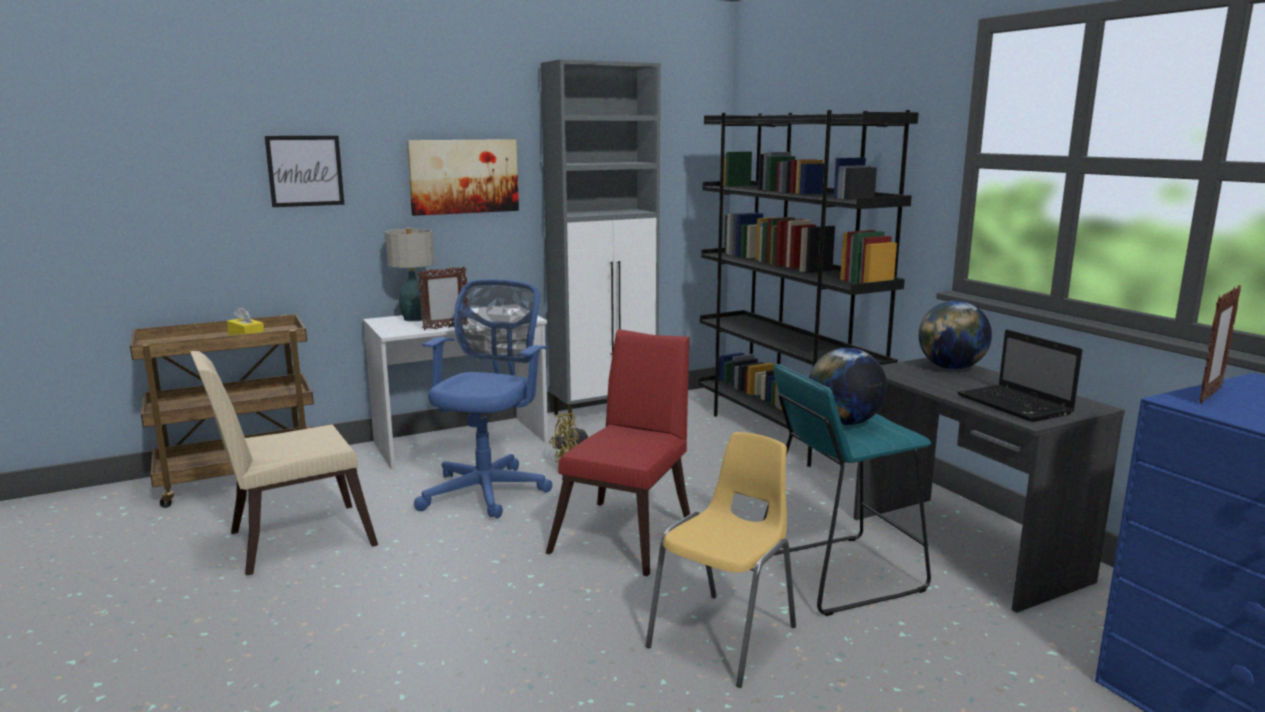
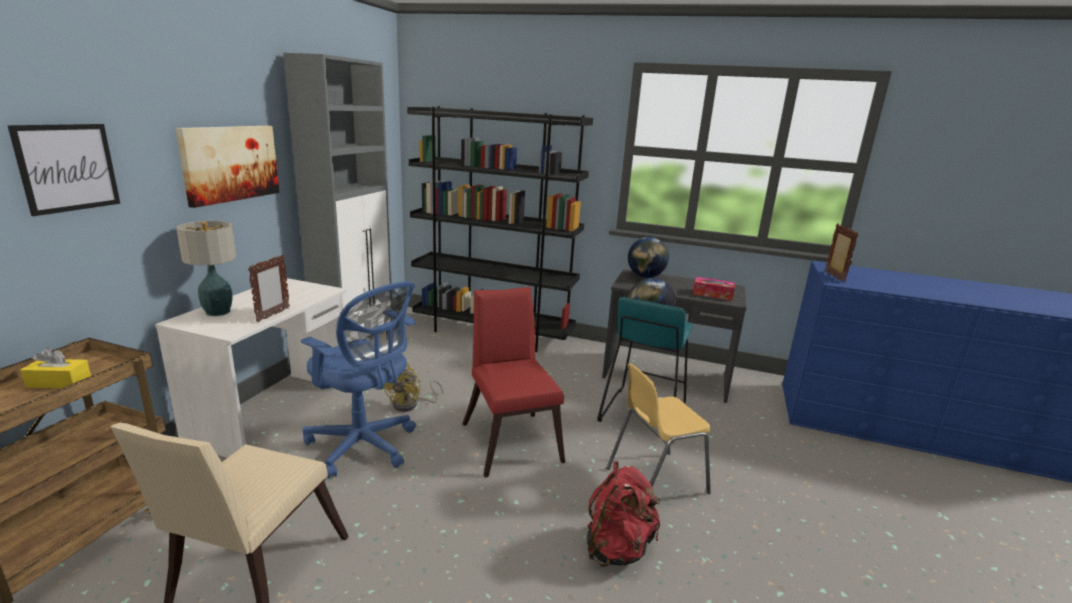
camera: 45 degrees left, 5 degrees up
(488, 490) = (364, 446): blue office chair -> blue office chair turned 150 degrees clockwise
(568, 666) = (617, 548): none -> red backpack
(725, 637) = (655, 480): yellow chair -> yellow chair turned 105 degrees counterclockwise
(1016, 405) = (712, 294): laptop -> tissue box

